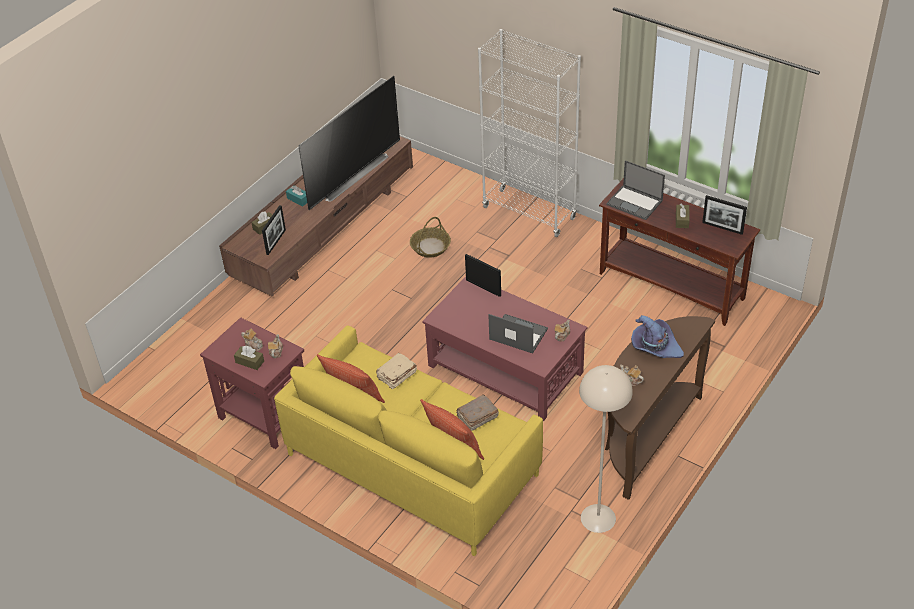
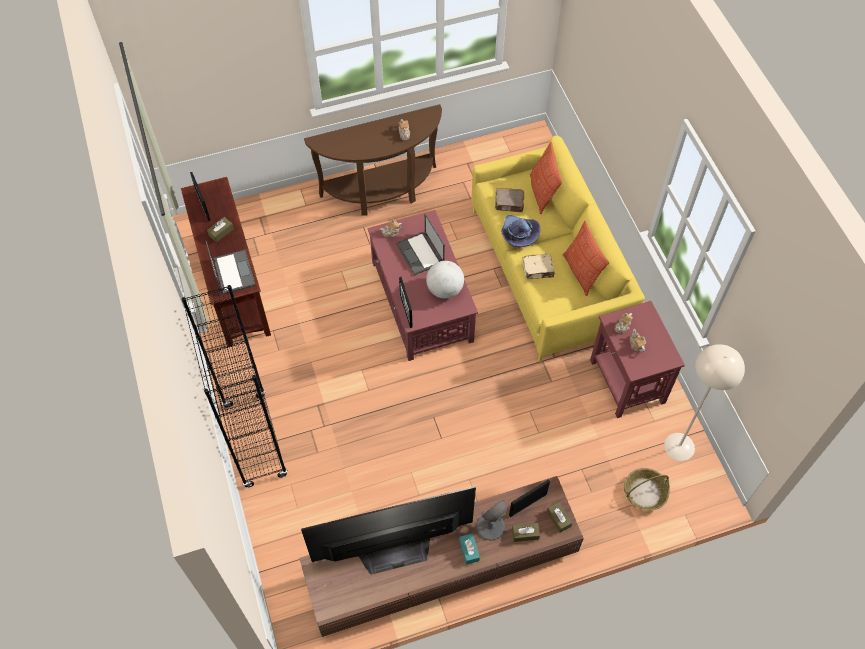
camera: 145 degrees left, 15 degrees up
(249, 362) = (648, 330): brown tissue box -> brown tissue box (558, 519)
(294, 217) = (490, 527): none -> grey table lamp
(430, 247) = (371, 463): basket -> basket (645, 492)
(467, 320) = (444, 289): none -> globe
(529, 213) = (255, 440): white bookcase -> black bookcase
(598, 518) = (463, 164): beige floor lamp -> beige floor lamp (679, 446)
(655, 346) = (363, 145): purple hat -> purple hat (518, 234)

